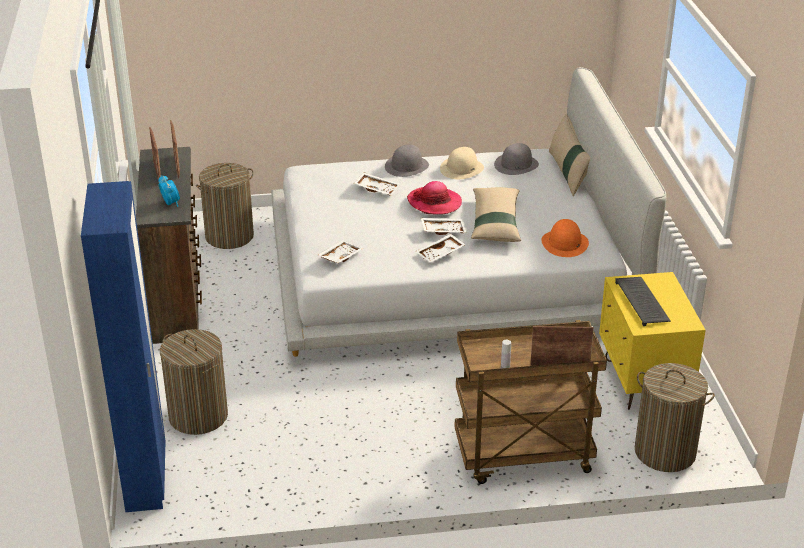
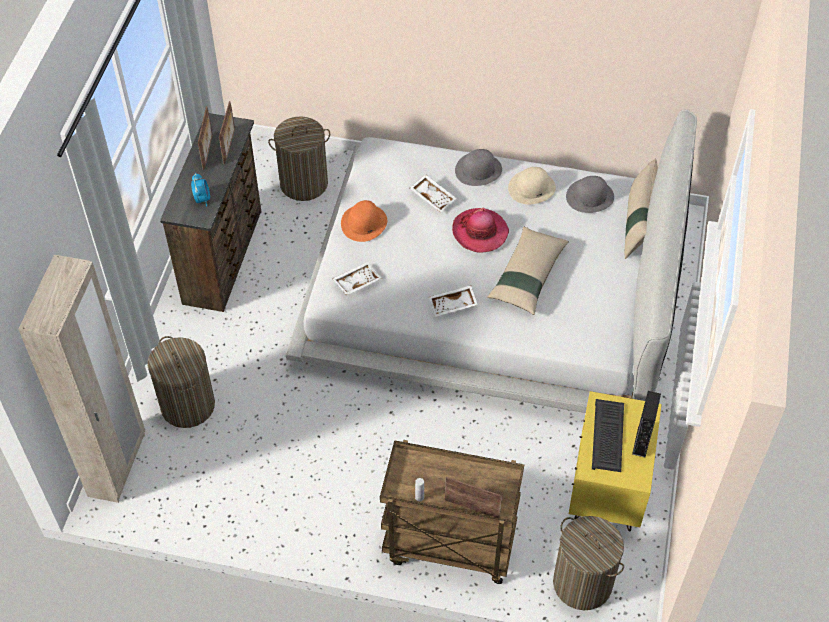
camera: 20 degrees right, 20 degrees up
(147, 479) = (118, 465): blue wardrobe -> beige wardrobe
(443, 230) = (470, 273): white tray -> none
(565, 243) = (581, 326): orange hat -> orange hat (364, 223)
(673, 299) = (641, 442): none -> black speaker

